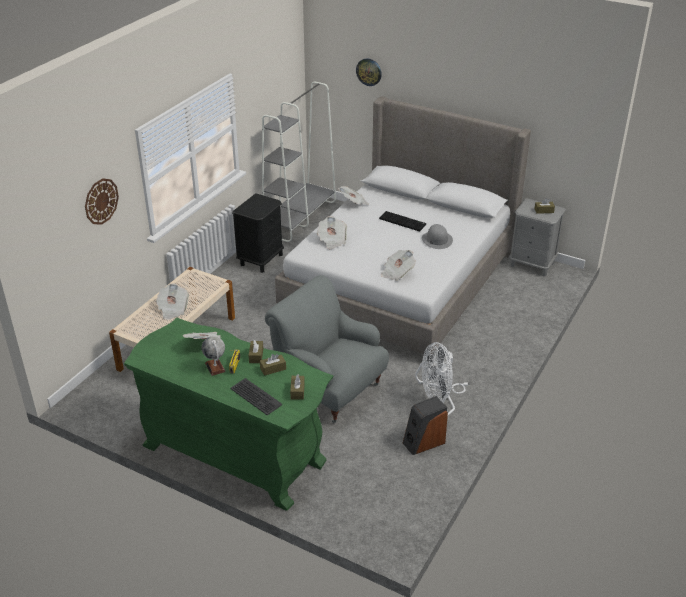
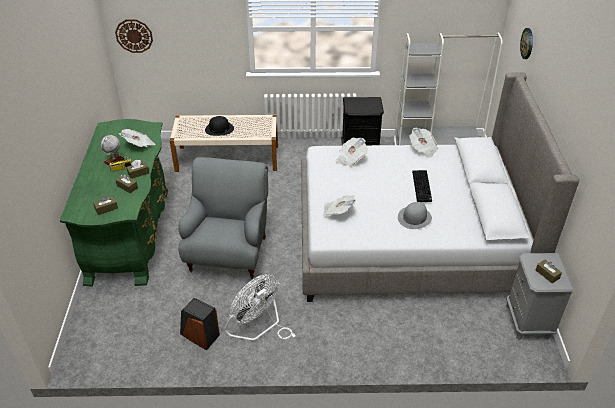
camera: 60 degrees right, 5 degrees up
(101, 201) = (196, 19): wall clock -> wall clock (134, 36)
(173, 309) = (219, 129): newspaper -> black hat
(255, 397) = (89, 191): keyboard -> none

